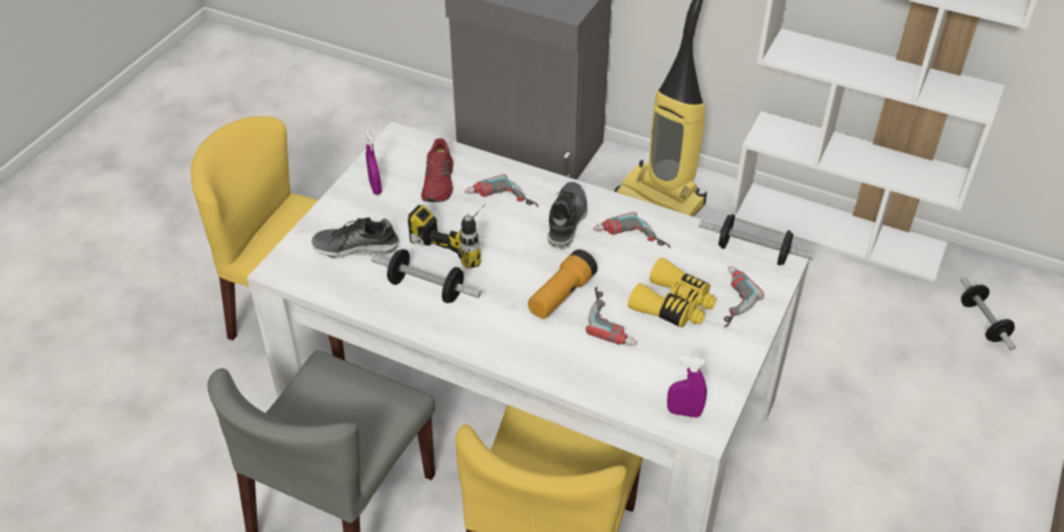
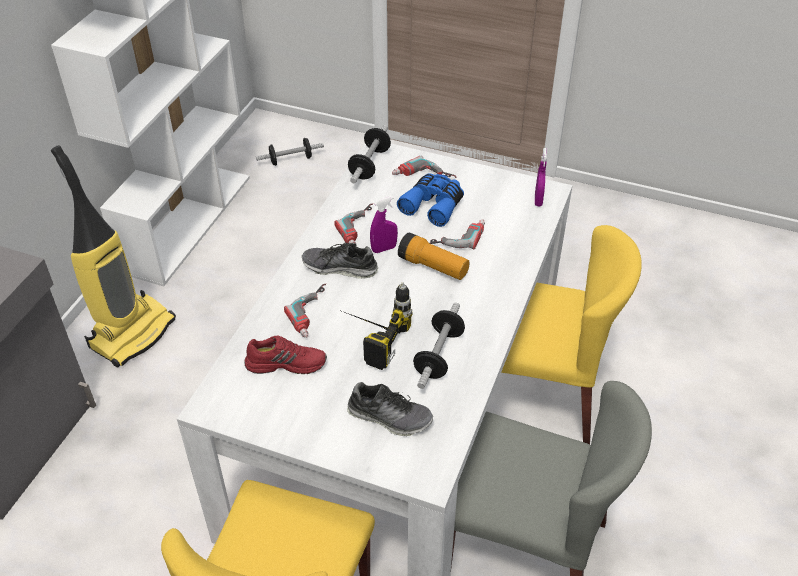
camera: 95 degrees left, 0 degrees up
(356, 248) = (389, 417): shoe -> shoe turned 60 degrees counterclockwise
(375, 187) = (295, 415): purple spray bottle -> purple spray bottle (384, 249)
(674, 305) = (433, 205): yellow binoculars -> blue binoculars

